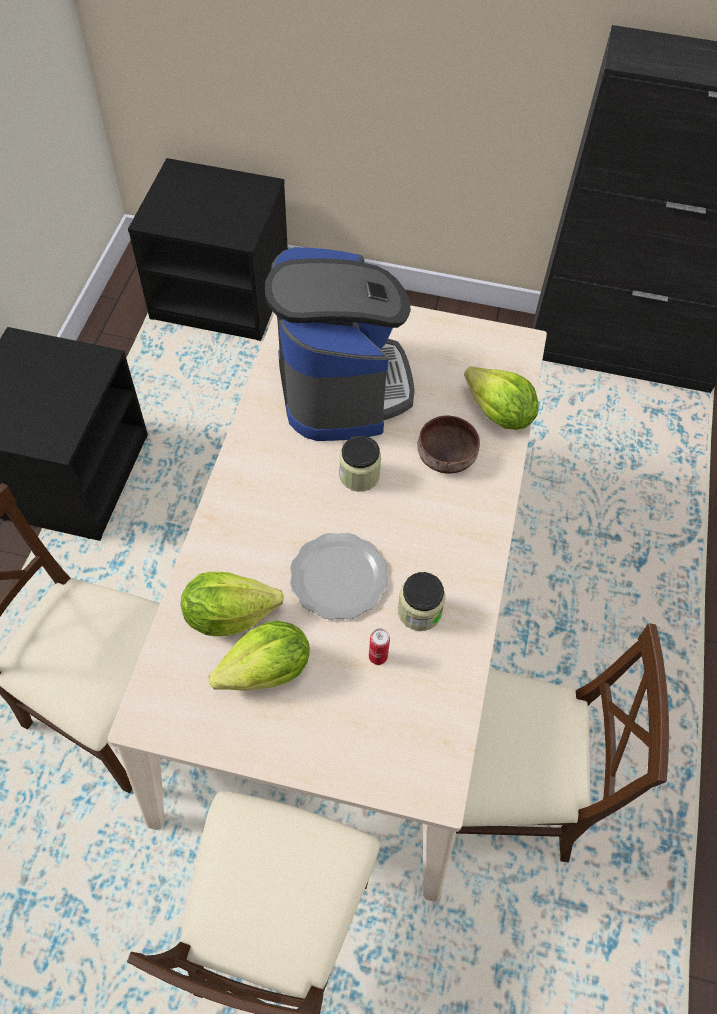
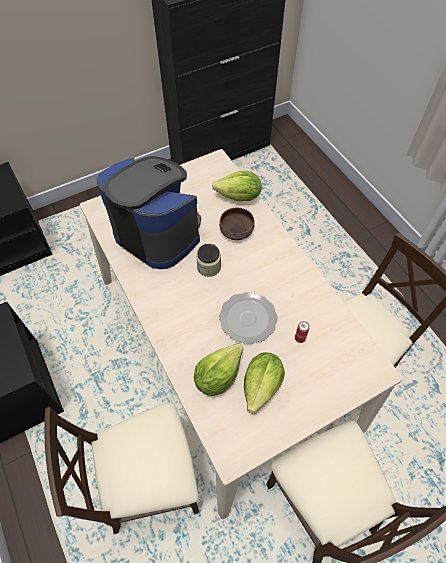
camera: 40 degrees left, 0 degrees up
(419, 611) = (295, 305): jar -> none

